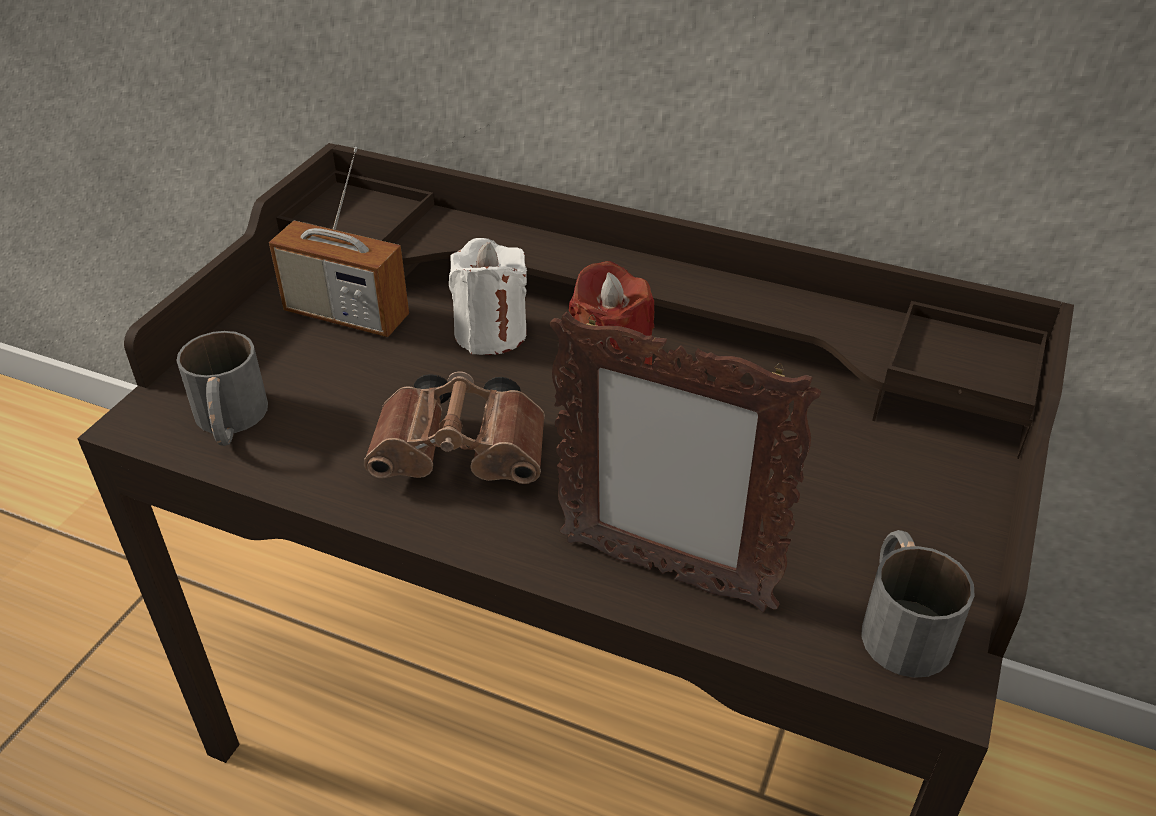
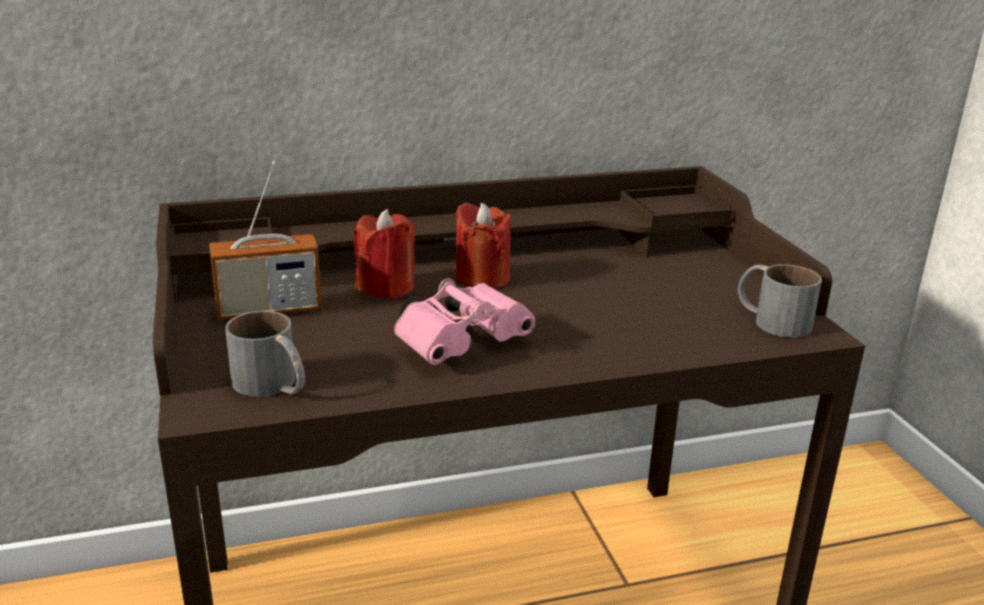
camera: 40 degrees left, 15 degrees down
(466, 457) = (464, 343): brown binoculars -> pink binoculars
(491, 334) = (386, 288): white candle -> red candle
(663, 573) = (646, 346): picture frame -> none

